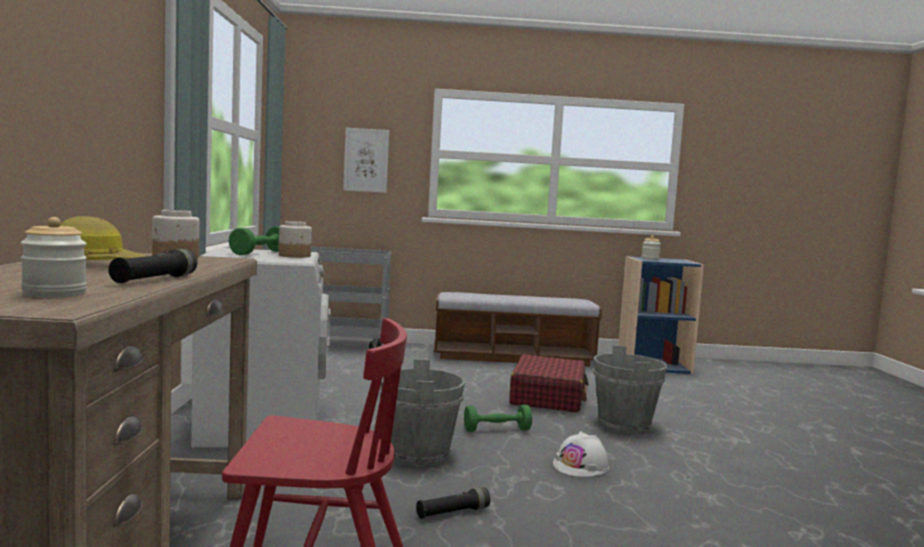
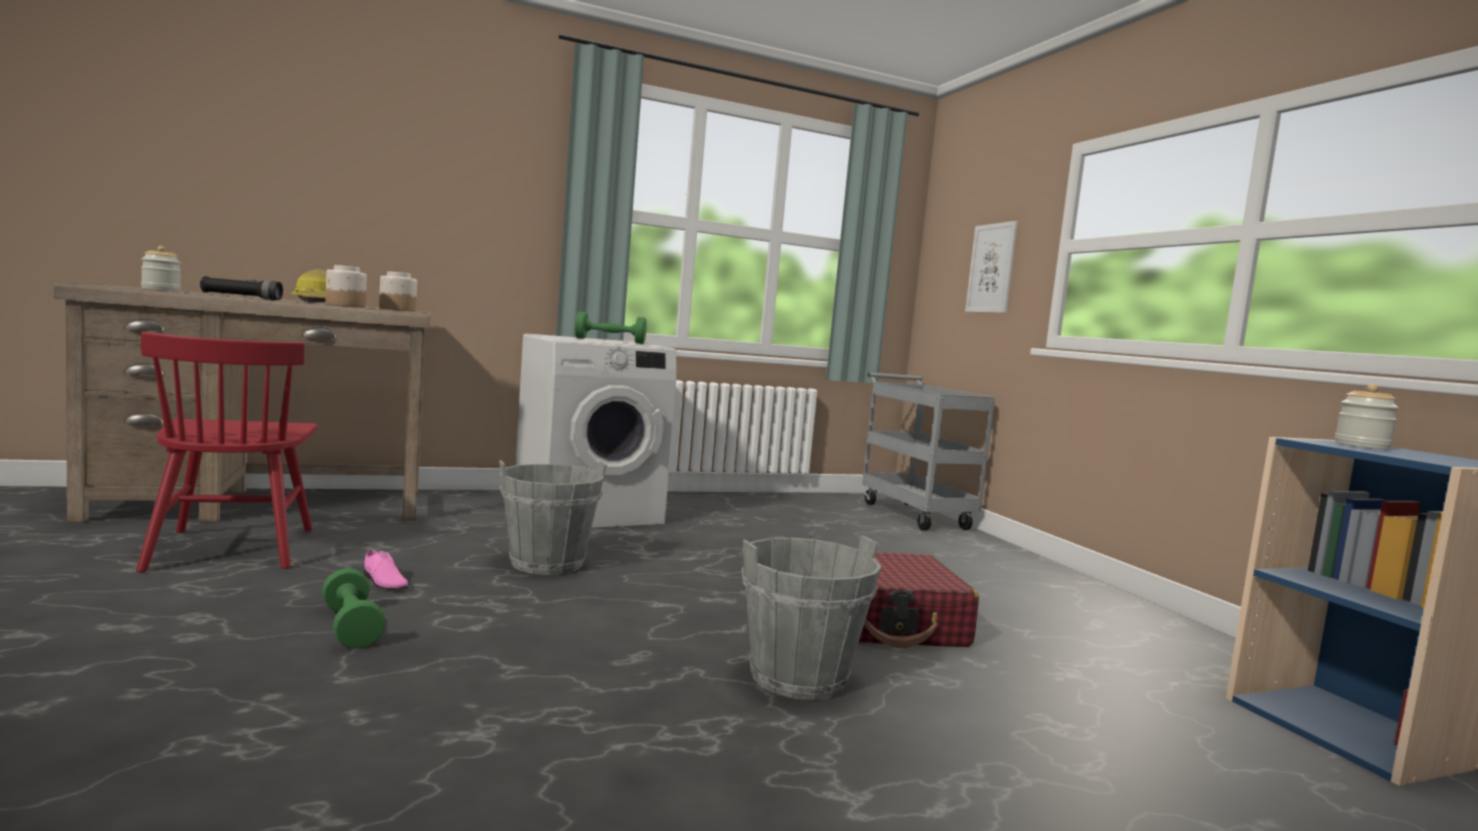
camera: 70 degrees right, 0 degrees up
(295, 256) = (609, 342): jar -> jar (345, 306)
(453, 513) = (383, 581): black flashlight -> pink shoe
(497, 430) = (672, 594): green dumbbell -> green dumbbell (351, 627)
(513, 358) = (1074, 598): bench -> none
(581, 466) = (565, 641): white hard hat -> none

